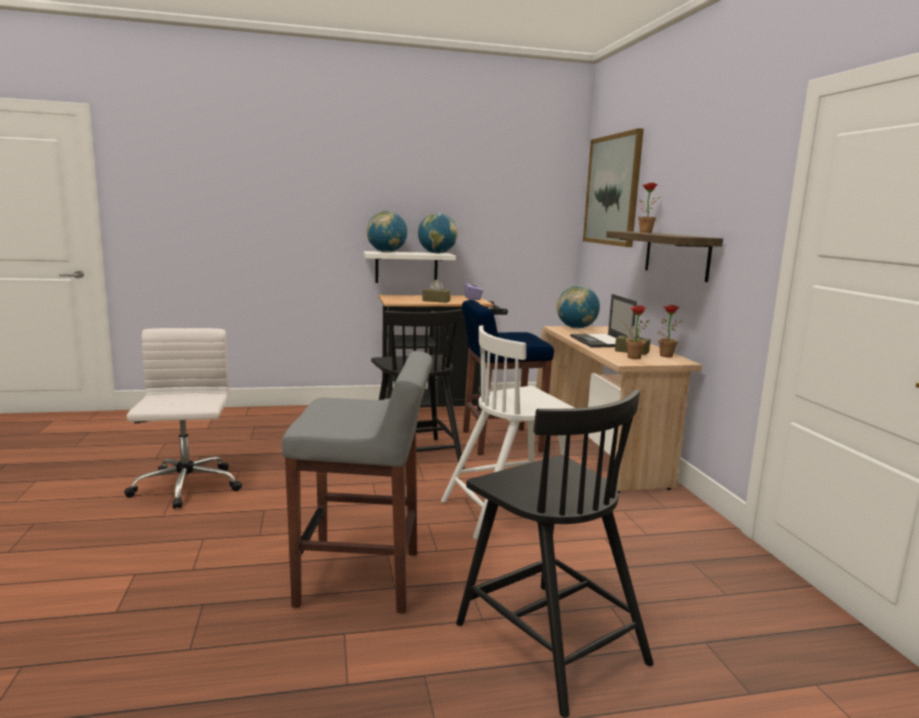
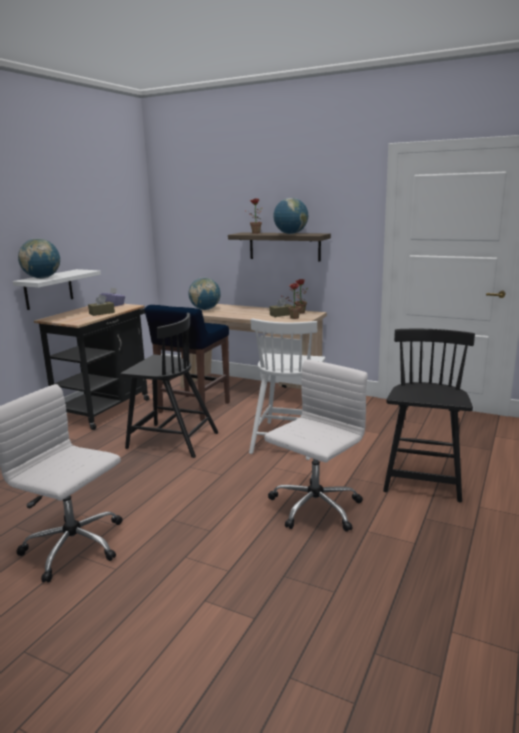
camera: 50 degrees left, 5 degrees up
(362, 579) = (314, 508): grey stool -> white office chair
(437, 253) = (78, 271): globe -> globe (291, 234)
(548, 641) = (423, 476): black chair -> black chair turned 75 degrees counterclockwise
(601, 341) = (248, 314): laptop -> none
(612, 190) = (193, 202): picture -> none

